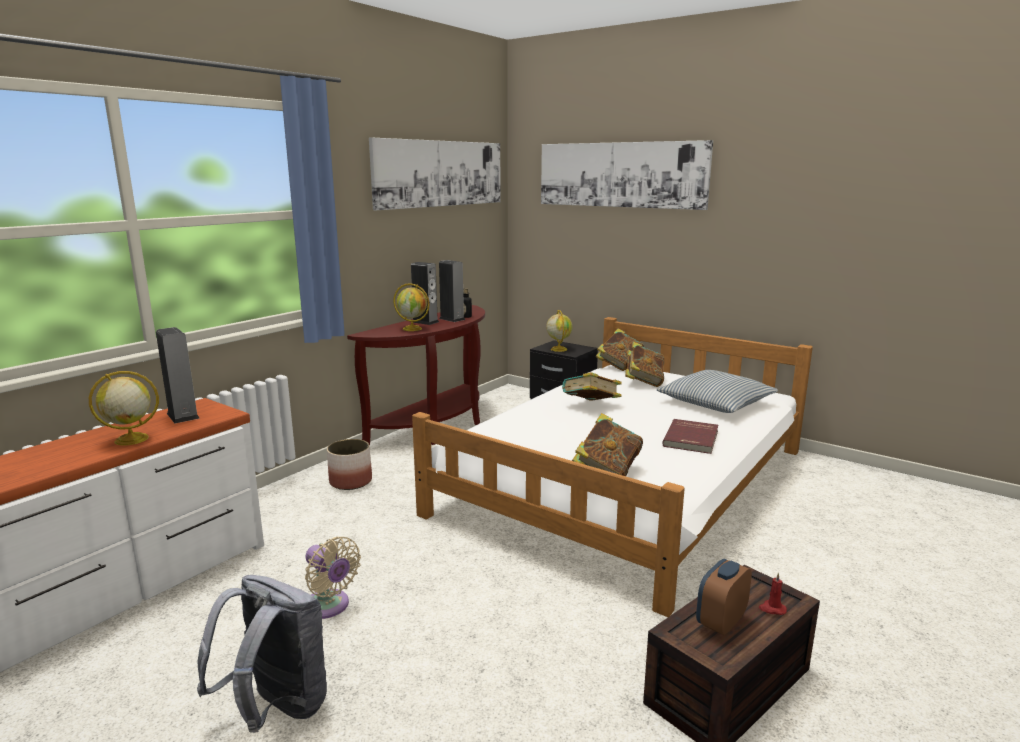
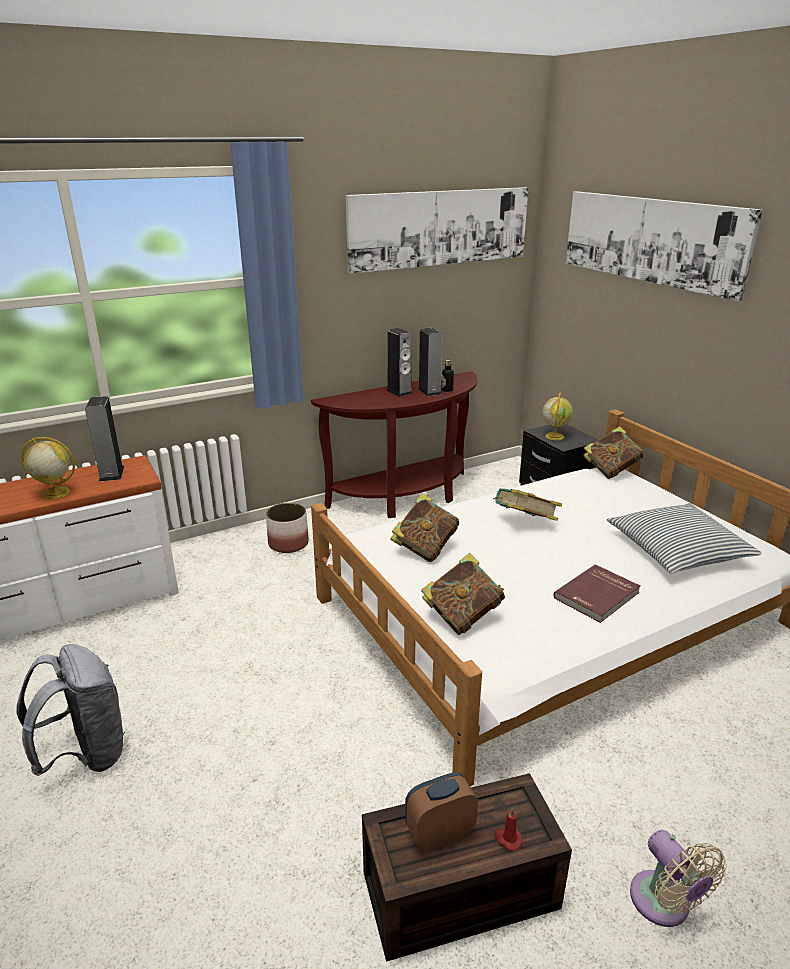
camera: 25 degrees right, 10 degrees up
(329, 607) = (184, 671): beige fan -> beige fan (664, 905)
(413, 329) = (377, 400): globe -> none
(643, 382) = (617, 500): book -> book (425, 548)

